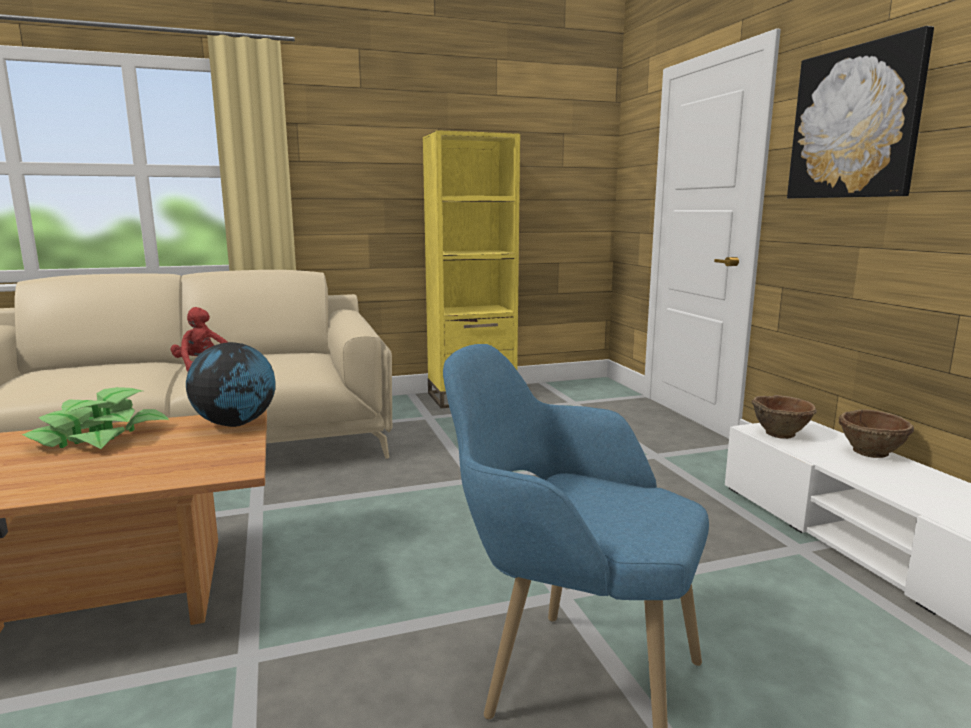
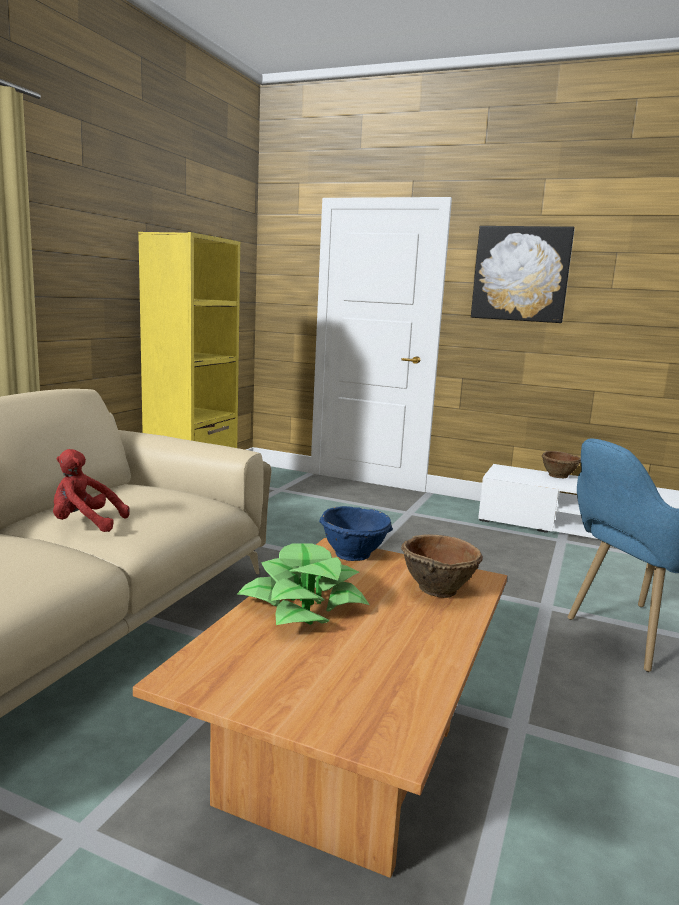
camera: 50 degrees left, 0 degrees up
(235, 424) = (354, 554): globe -> blue bowl
(780, 433) = (510, 475): brown bowl -> brown bowl (437, 588)

